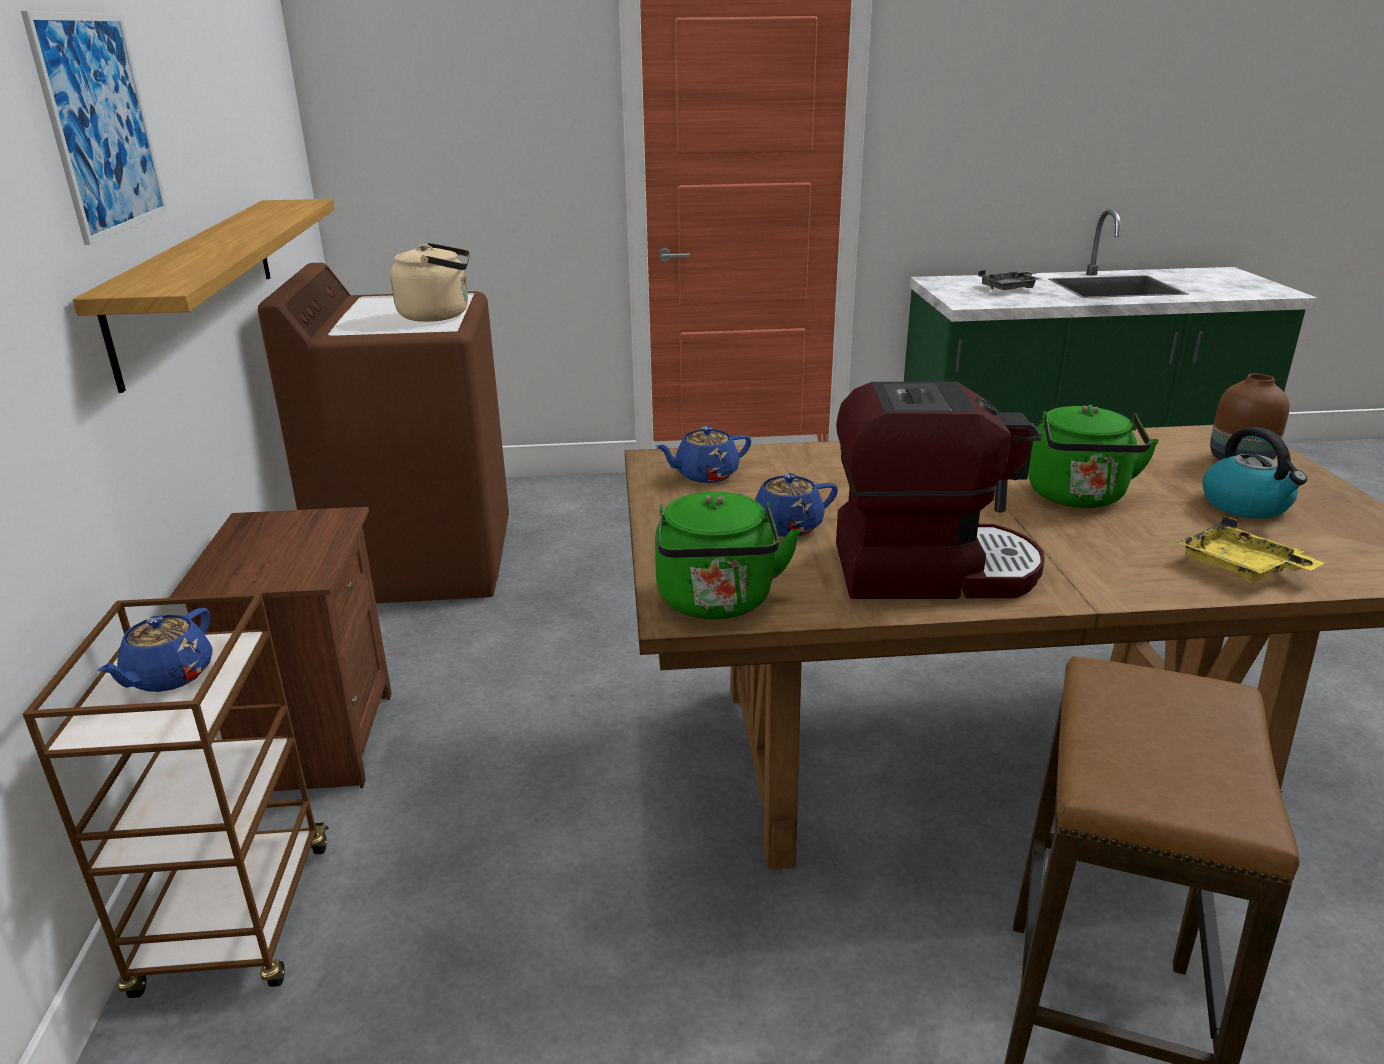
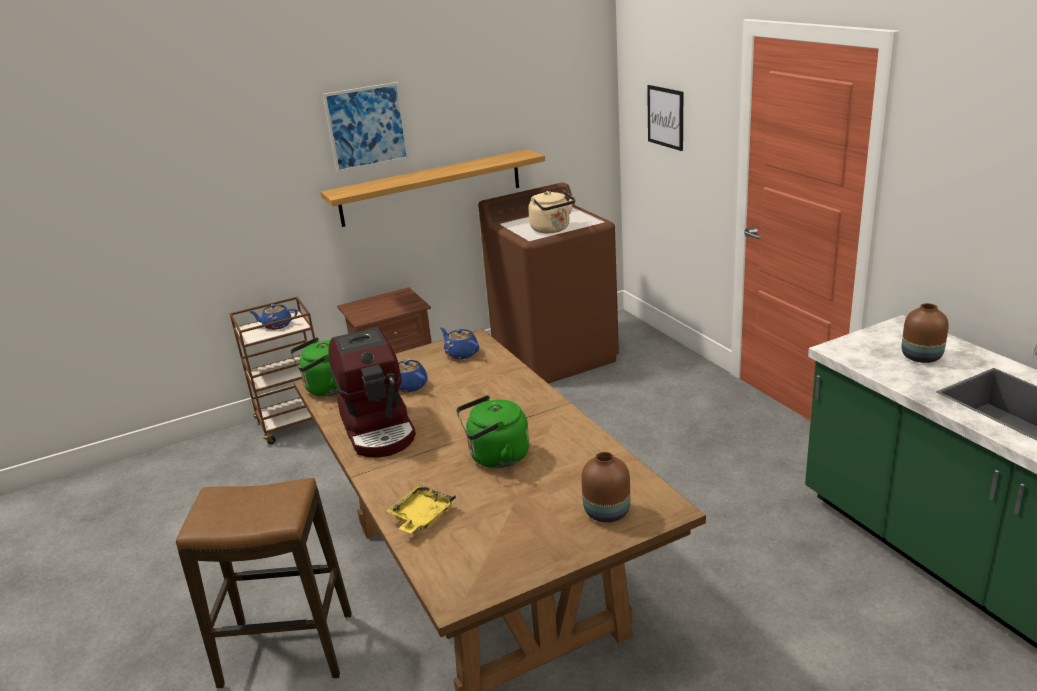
camera: 70 degrees right, 0 degrees up
(447, 125) = (665, 117): none -> picture
(1010, 288) = (922, 357): grey tray -> brown vase
(1246, 505) = (520, 517): kettle -> none

